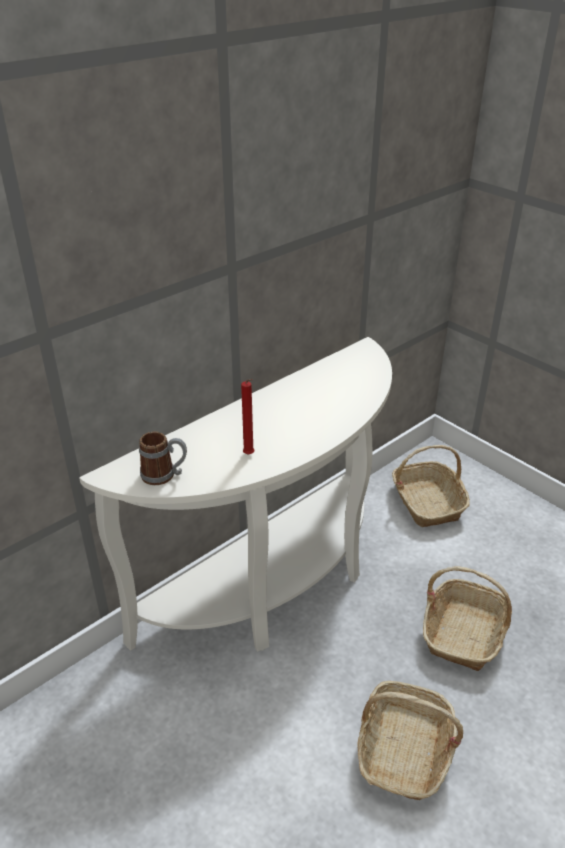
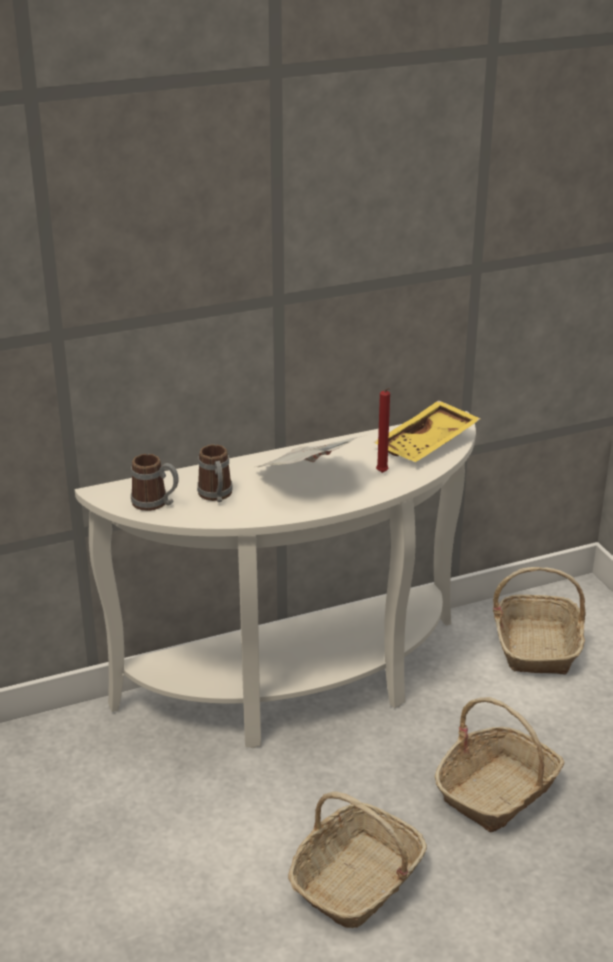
camera: 20 degrees right, 5 degrees down
(215, 455) = (216, 496): none -> mug
(249, 455) = (251, 503): red candle -> red candle (382, 473)
(283, 420) = (309, 478): none -> newspaper
(358, 370) = (428, 444): none -> yellow tray

